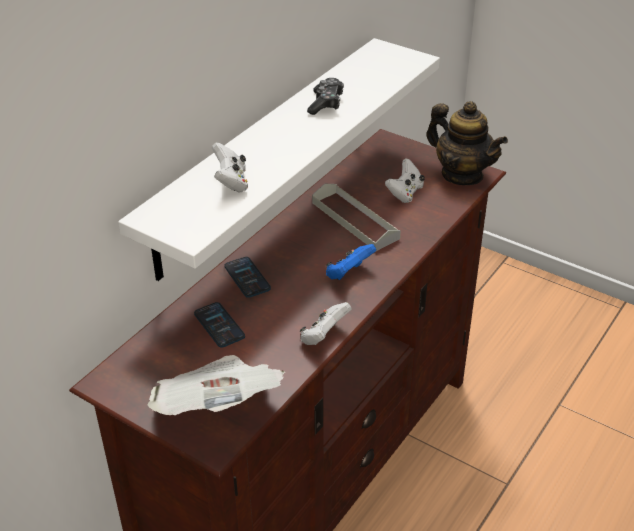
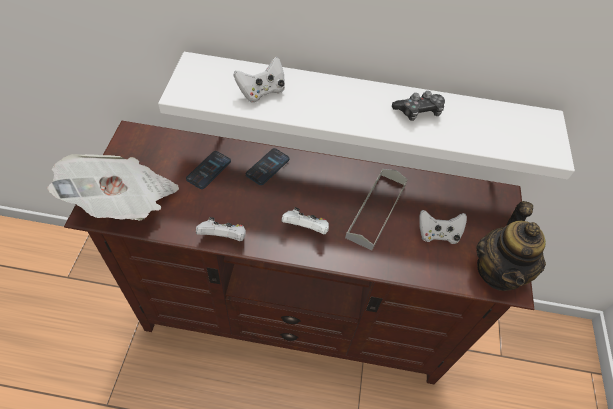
camera: 60 degrees right, 15 degrees up
(348, 274) = (306, 228): blue game controller -> white game controller

